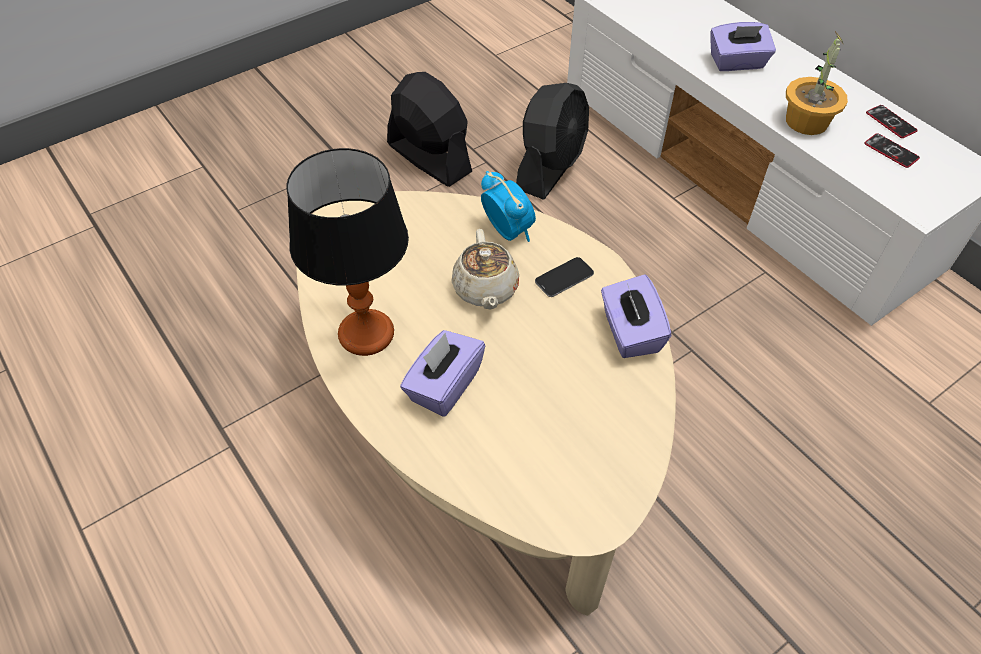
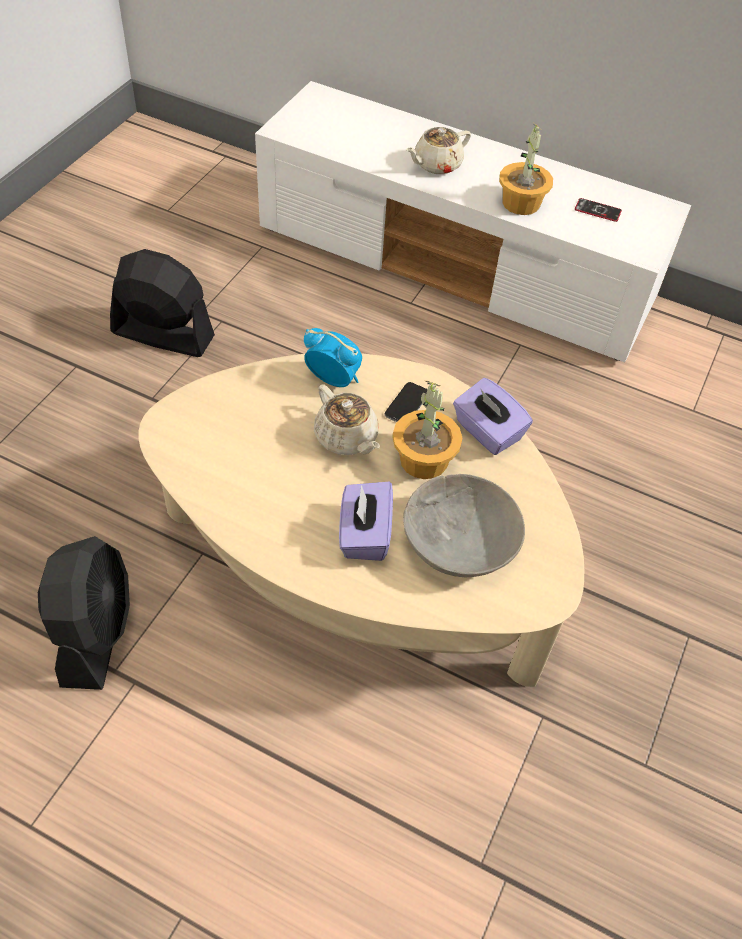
camera: 30 degrees left, 0 degrees up
(367, 333) = (267, 515): table lamp -> none
(531, 431) = (458, 543): none -> grey bowl
(546, 337) = (423, 460): none -> potted plant
(550, 167) = (286, 308): black fan -> black fan (96, 631)
(737, 63) = (436, 164): purple tissue box -> beige teapot
(890, 122) = (584, 185): phone -> none

